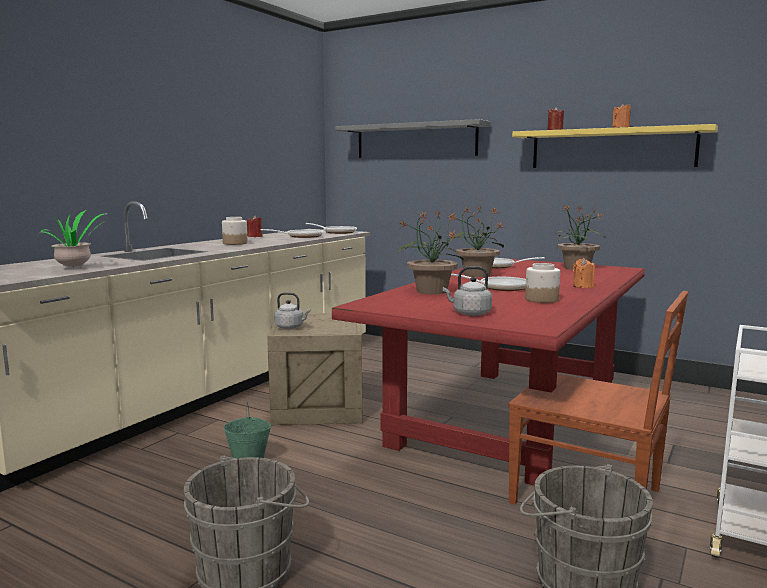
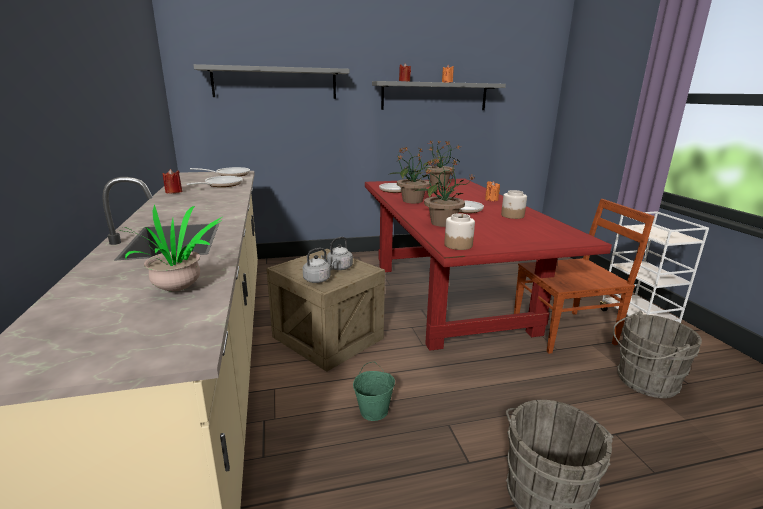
camera: 45 degrees left, 10 degrees up
(235, 243) = (197, 205): jar -> jar (458, 245)
(469, 313) = (526, 238): grey kettle -> grey kettle (338, 268)
(611, 148) = (434, 96): yellow shelf -> grey shelf

